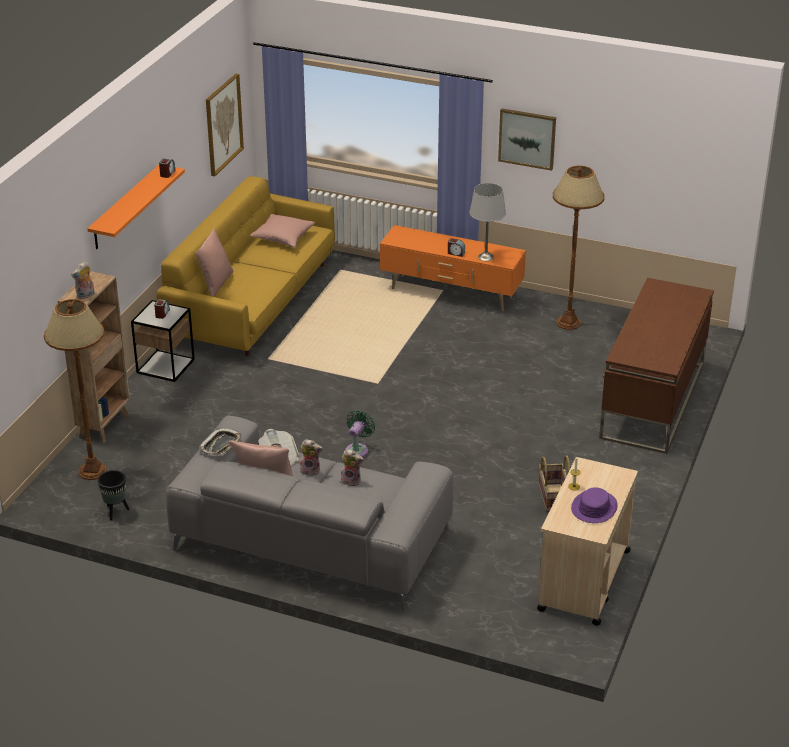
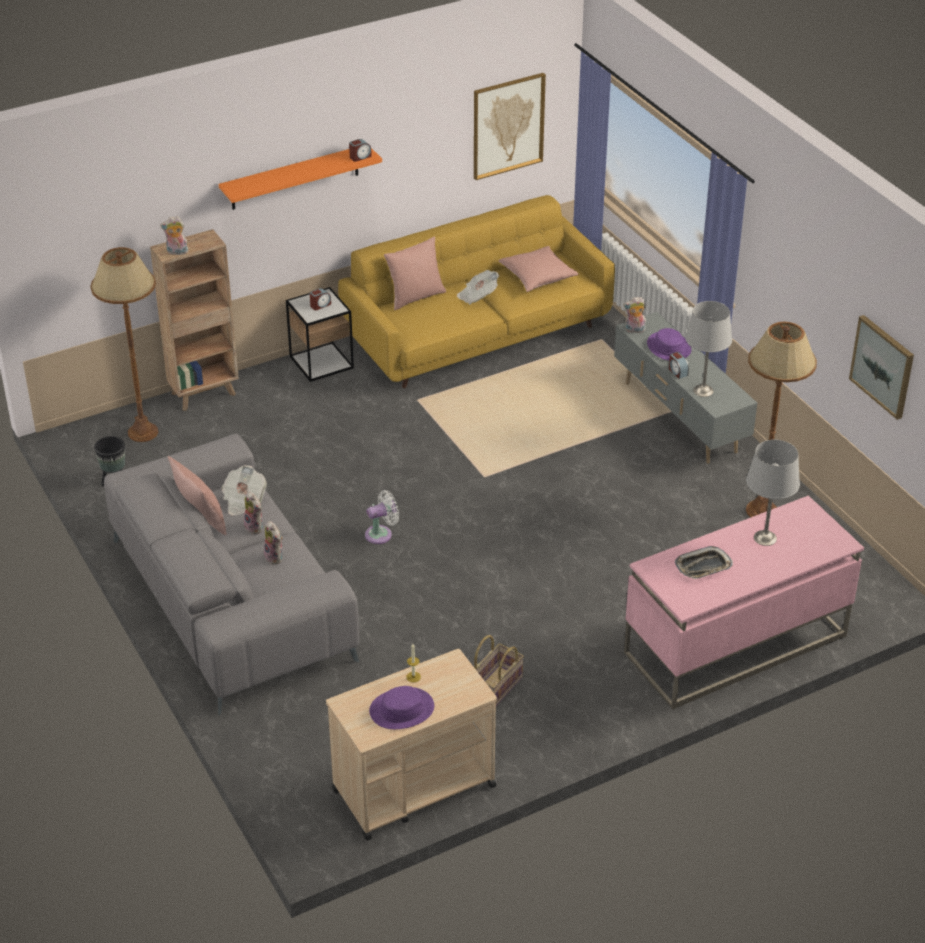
camera: 40 degrees right, 5 degrees up
(221, 445) = (191, 459): tray -> tray (703, 567)
(259, 265) = (477, 296): none -> newspaper
(358, 449) = (381, 534): green fan -> white fan
(395, 241) = (634, 330): none -> plush toy
(430, 242) = (668, 347): none -> purple hat
(451, 294) = (679, 418): orange tv stand -> grey tv stand
(527, 138) = (785, 268): picture -> picture (882, 366)
(652, 402) = (734, 645): brown desk -> pink desk
(657, 310) = (764, 538): none -> grey table lamp

